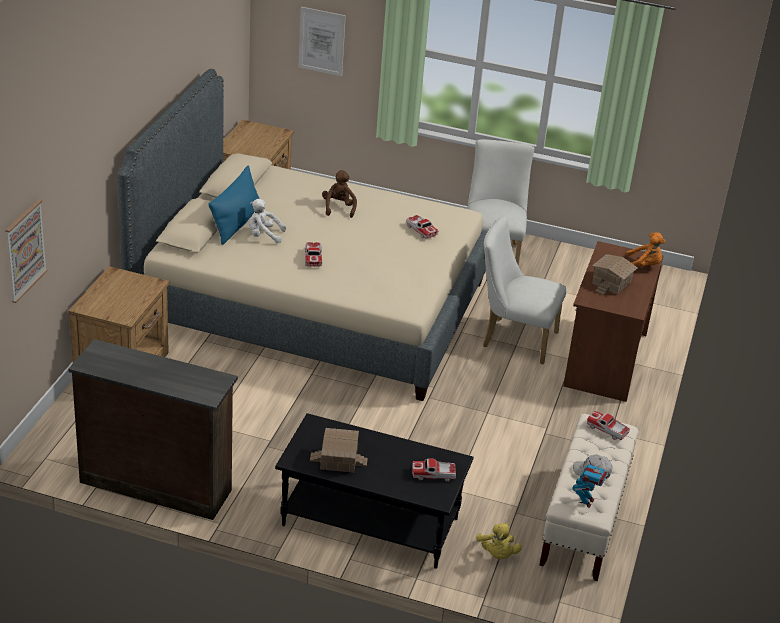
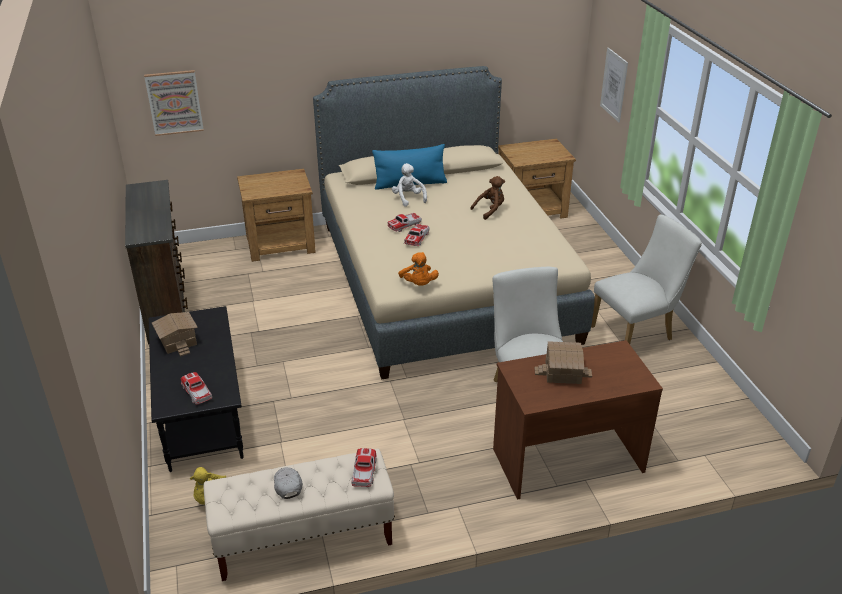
camera: 60 degrees right, 0 degrees up
(421, 230) = (512, 253): toy car -> toy car (417, 238)
(586, 501) = (237, 498): toy robot -> none
(643, 266) = (623, 382): orange plush toy -> orange plush toy (418, 284)

